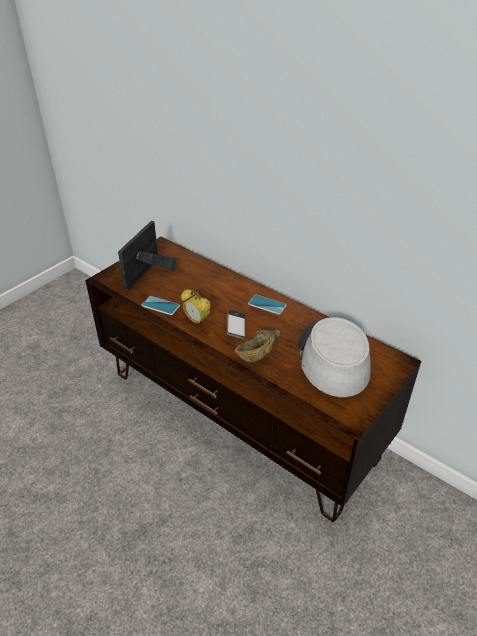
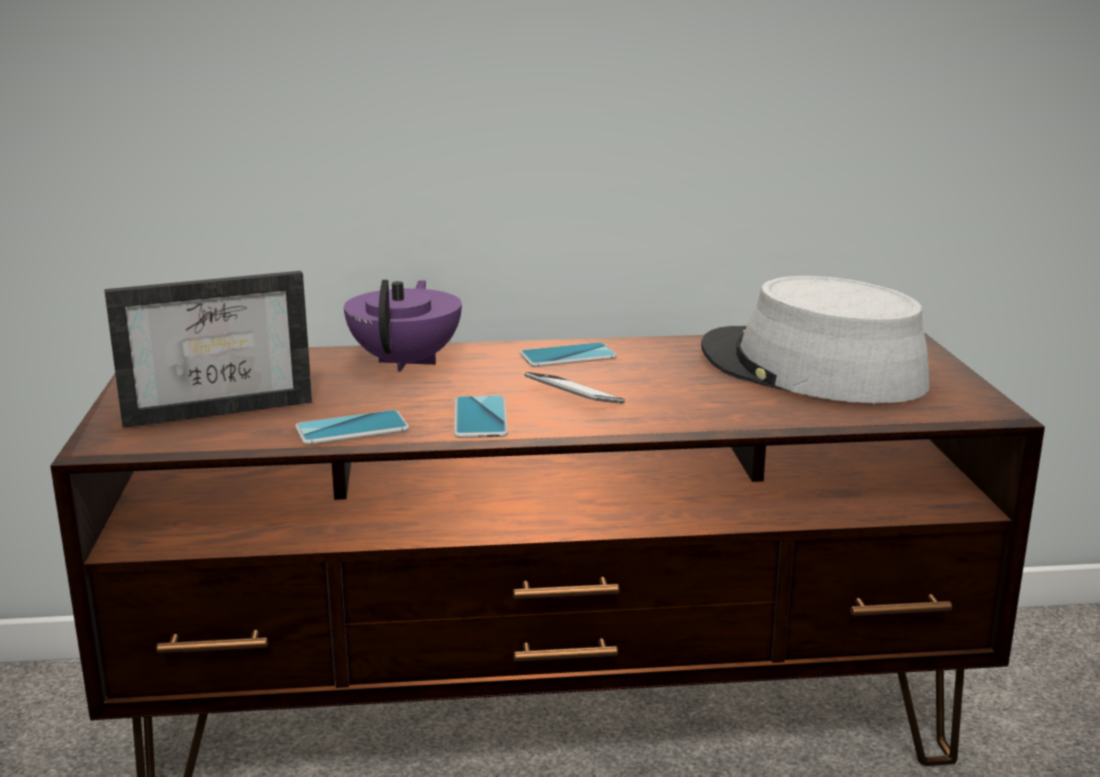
camera: 45 degrees left, 20 degrees down
(146, 276) = (220, 406): picture frame -> picture frame turned 90 degrees counterclockwise
(197, 321) = (480, 418): alarm clock -> phone
(219, 281) = (407, 362): none -> purple teapot
(258, 351) = (683, 406): brown bowl -> none

